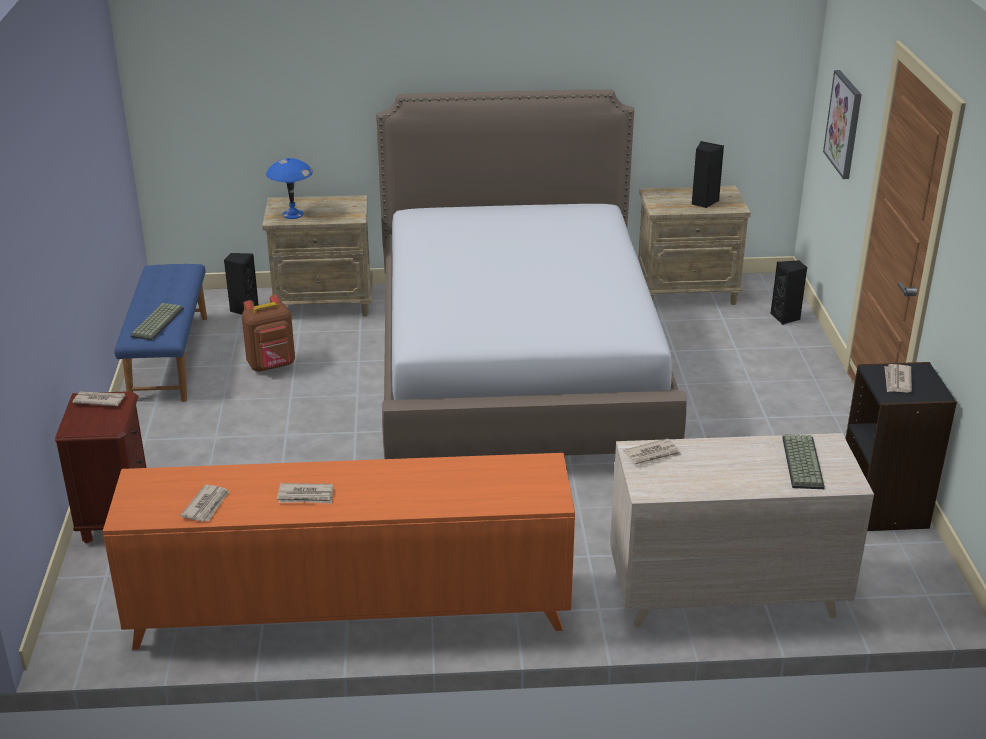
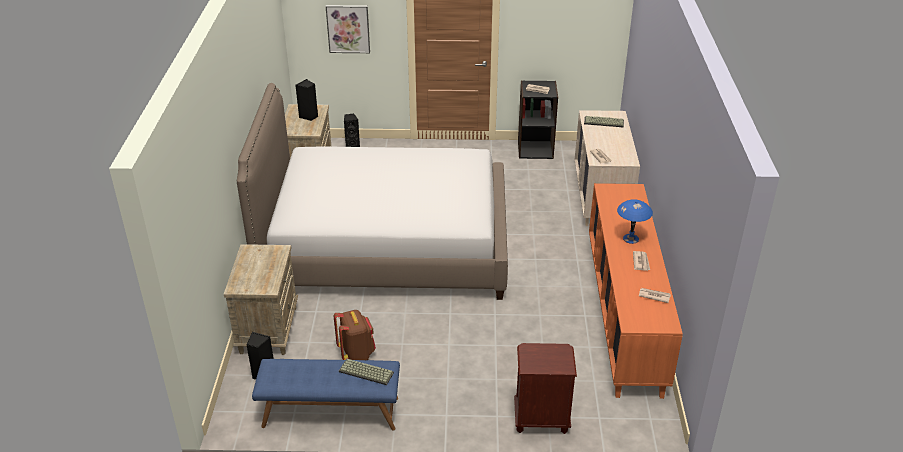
camera: 85 degrees left, 5 degrees up
(99, 400) = (530, 359): newspaper -> none
(292, 214) = (263, 279): blue table lamp -> blue table lamp (631, 239)

